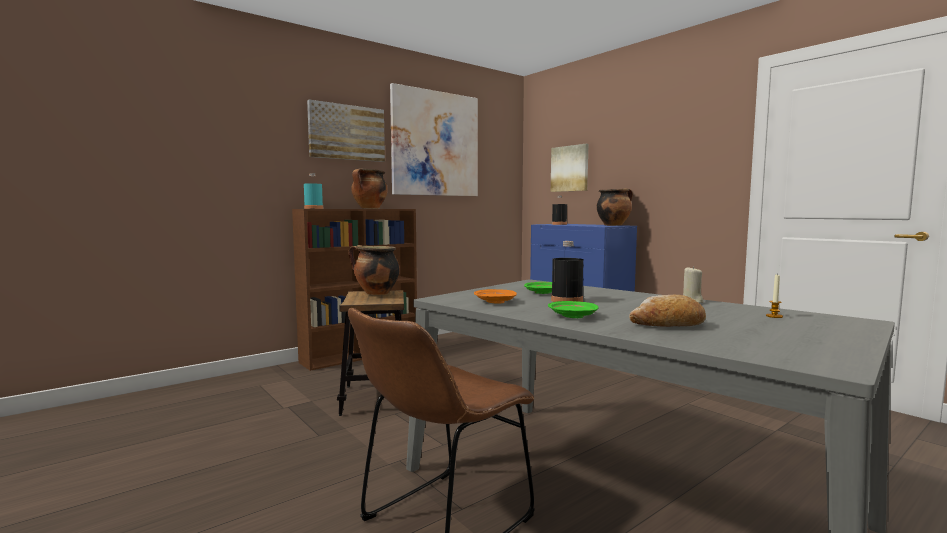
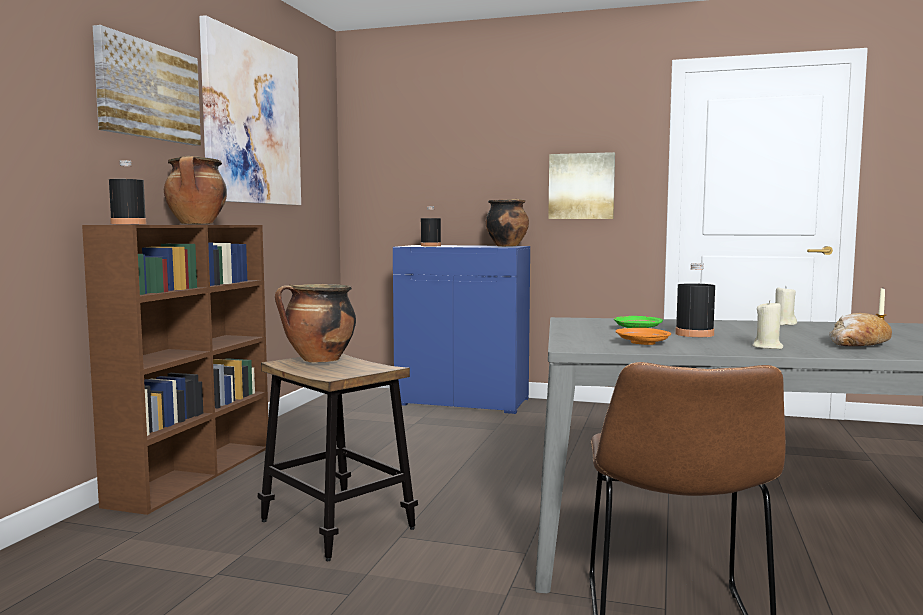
camera: 35 degrees left, 0 degrees up
(313, 208) = (128, 224): turquoise bottle -> black bottle
(570, 168) = (423, 170): picture -> picture (581, 186)
(572, 316) = (767, 347): green plate -> beige candle

